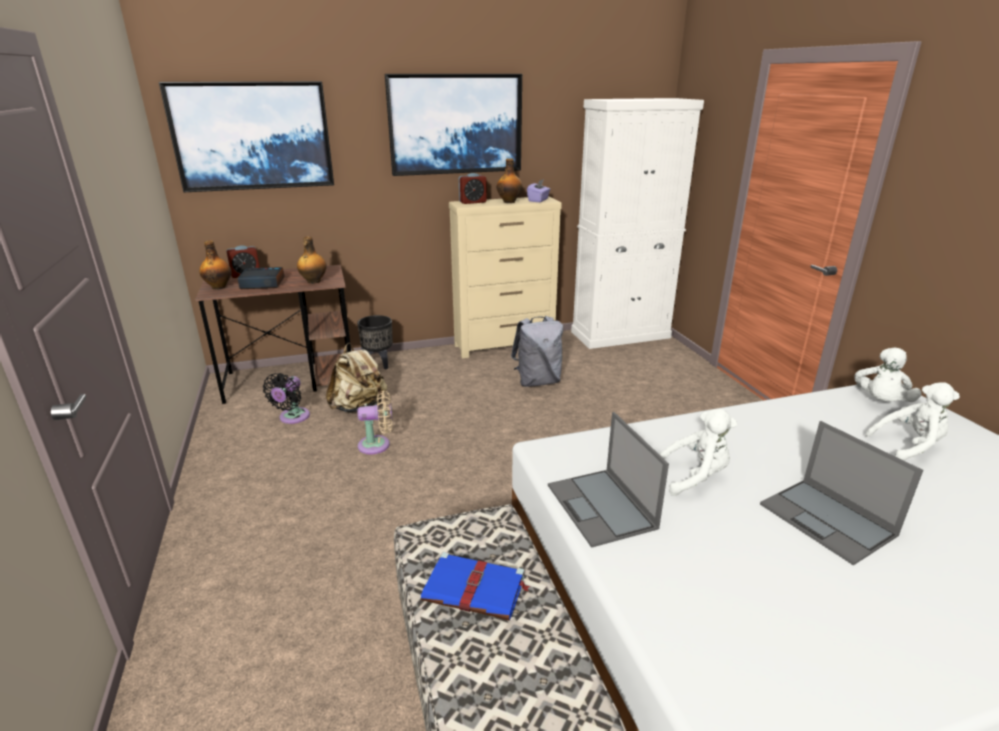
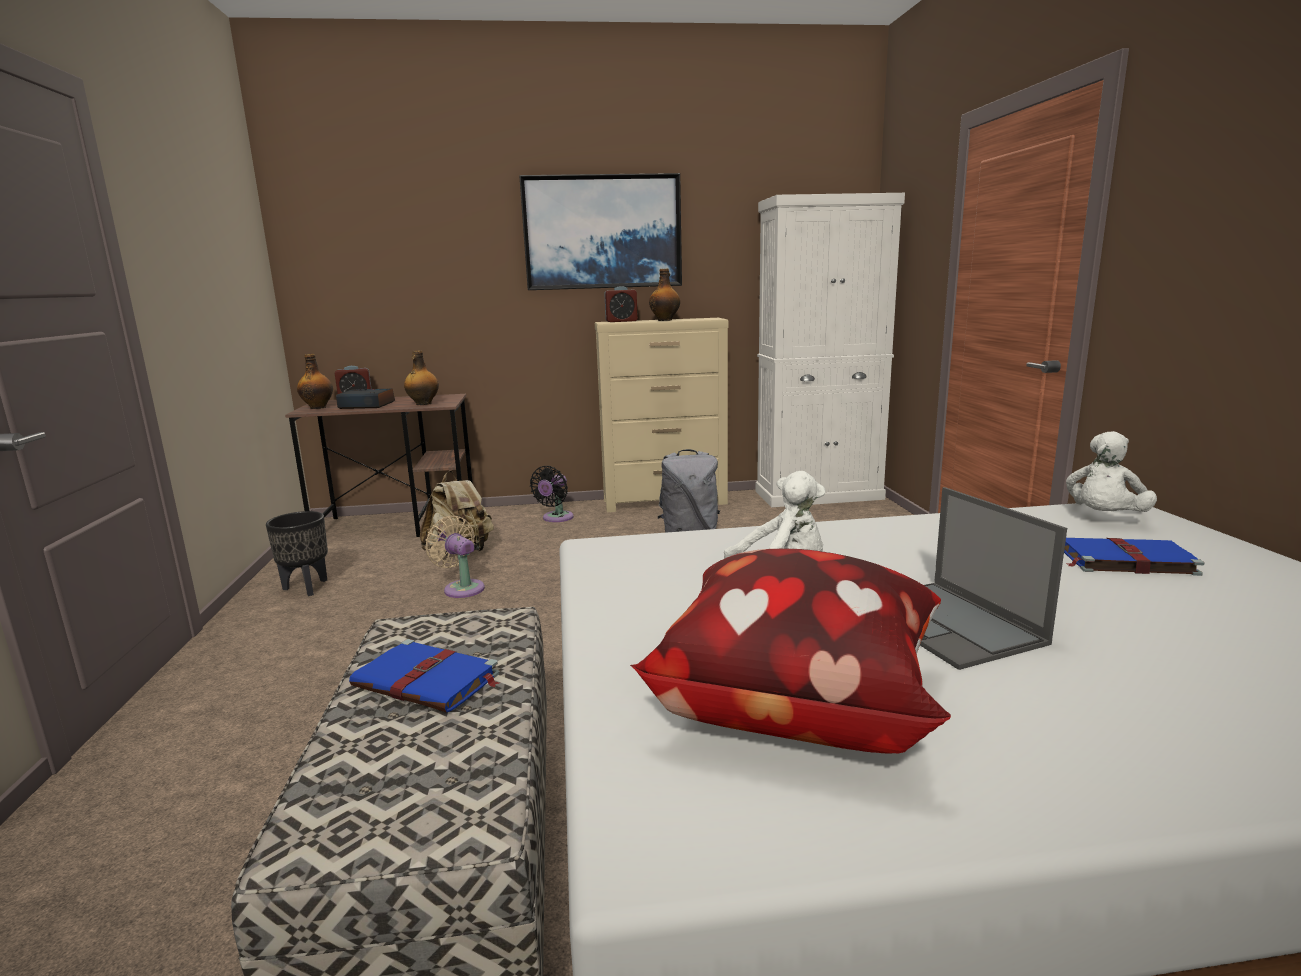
camera: 10 degrees right, 10 degrees down
(253, 136) = (372, 245): picture -> none
(292, 418) = (379, 559): black fan -> black fan (556, 518)
(377, 445) = (462, 588): beige fan -> beige fan turned 135 degrees counterclockwise
(378, 364) = (505, 515): black planter -> black planter (306, 588)
(538, 200) = (701, 319): purple tissue box -> none
(602, 507) = (629, 597): laptop -> none
(767, 606) = (795, 702): none -> pillow
(909, 447) = (1123, 560): white plush toy -> blue book

